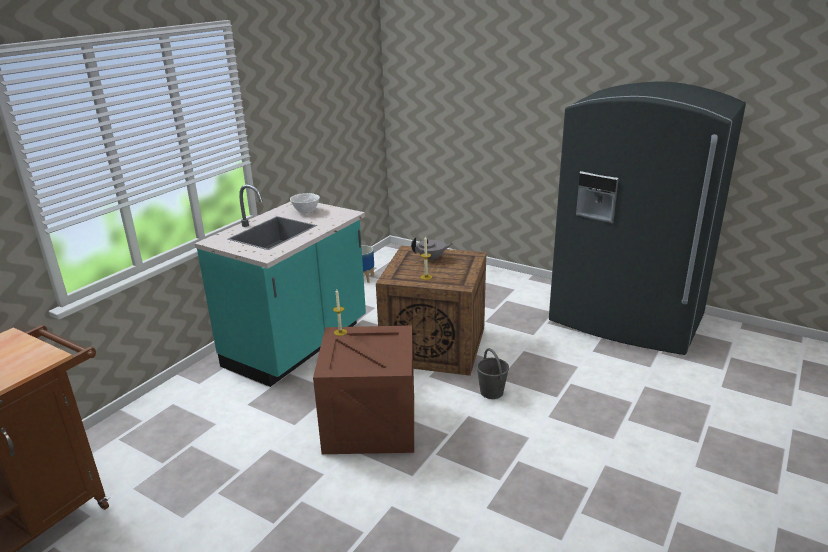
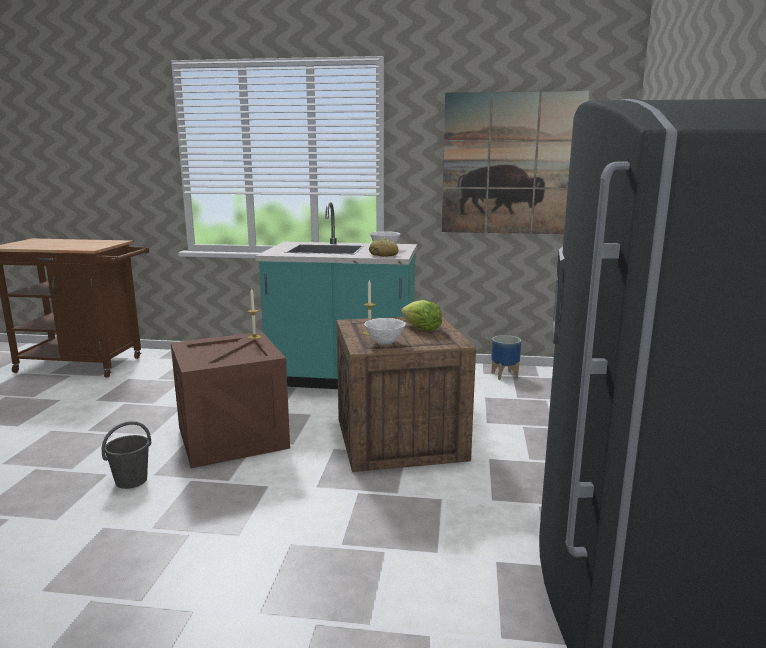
camera: 65 degrees right, 10 degrees down
(327, 106) = (512, 164): none -> picture
(337, 216) = (384, 255): none -> bread
(431, 259) = (421, 329): grey teapot -> lettuce
(455, 276) = (385, 343): none -> white bowl
(491, 392) = (324, 492): grey bucket -> grey bucket (132, 480)

